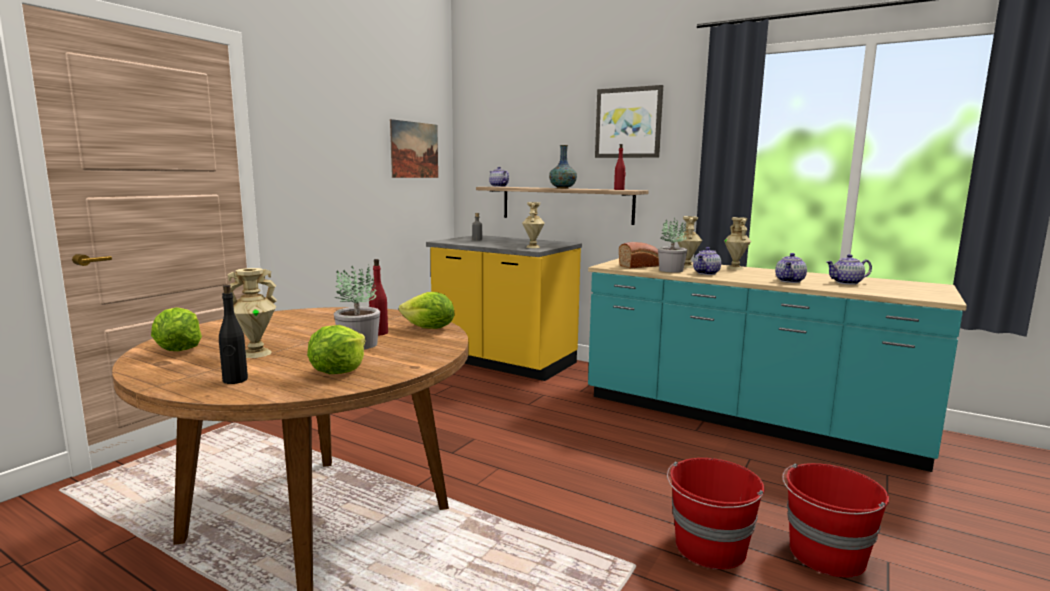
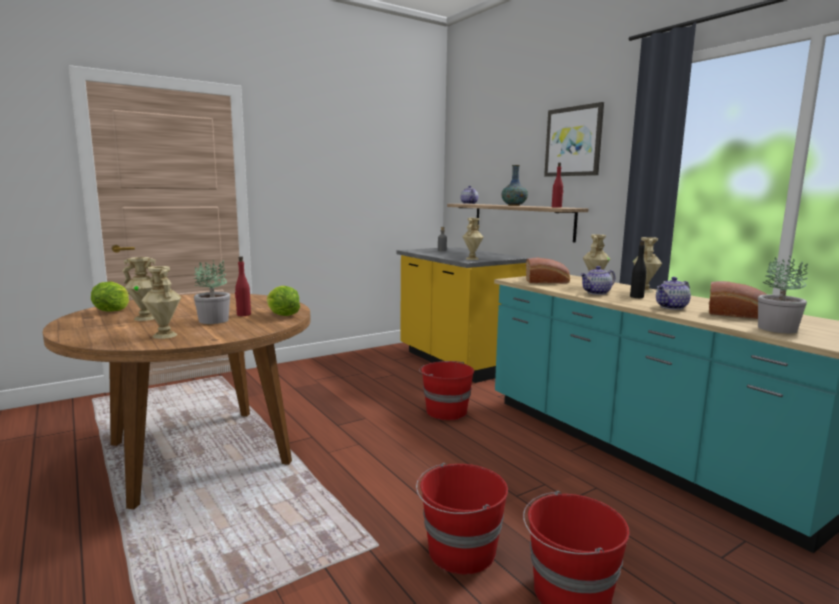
camera: 25 degrees right, 0 degrees up
(235, 380) = (99, 332): black bottle -> black bottle (636, 297)
(338, 371) = (164, 335): lettuce -> beige vase
(414, 150) = (401, 172): picture -> none
(548, 415) = (445, 411): none -> red bucket
(670, 270) = (566, 287): potted plant -> potted plant (776, 328)
(846, 283) = (740, 315): teapot -> bread

